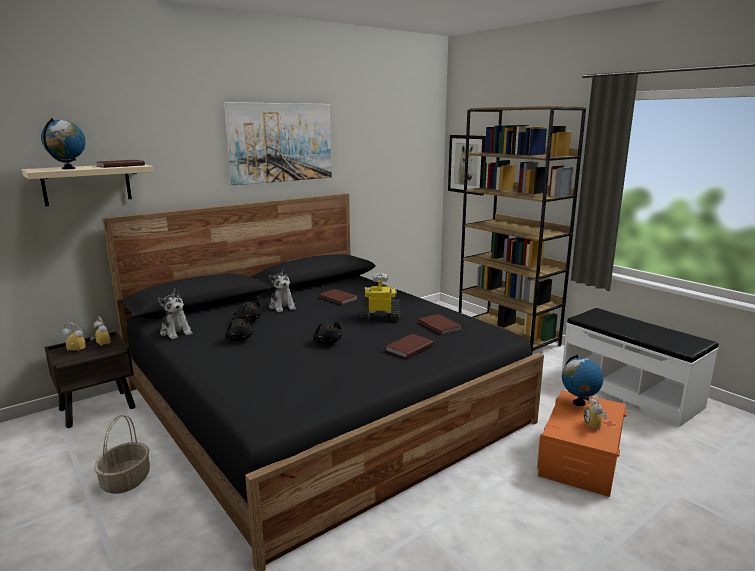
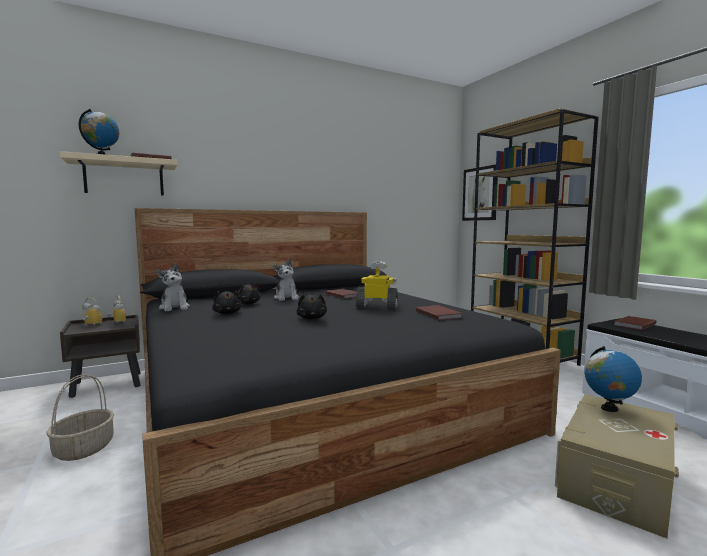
camera: 10 degrees right, 10 degrees down
(280, 142) = (304, 161): picture -> none
(408, 347) = (396, 326): brown book -> brown book (633, 324)
(581, 458) = (616, 481): orange storage box -> beige storage box
(595, 426) = (636, 435): alarm clock -> none

